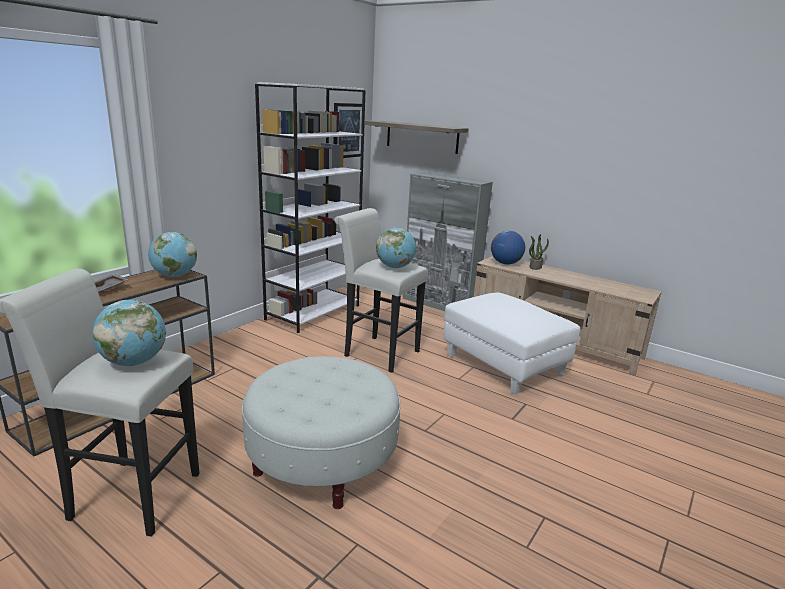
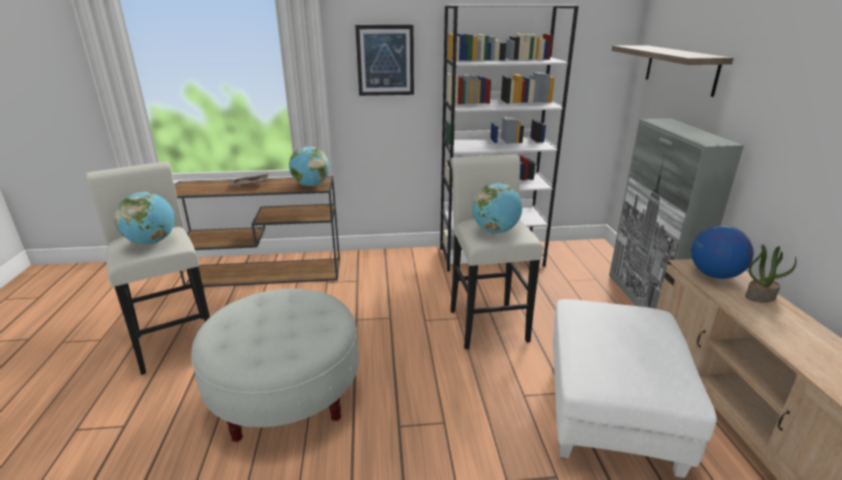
camera: 50 degrees right, 5 degrees up
(348, 130) = (591, 58): picture -> picture (385, 60)

